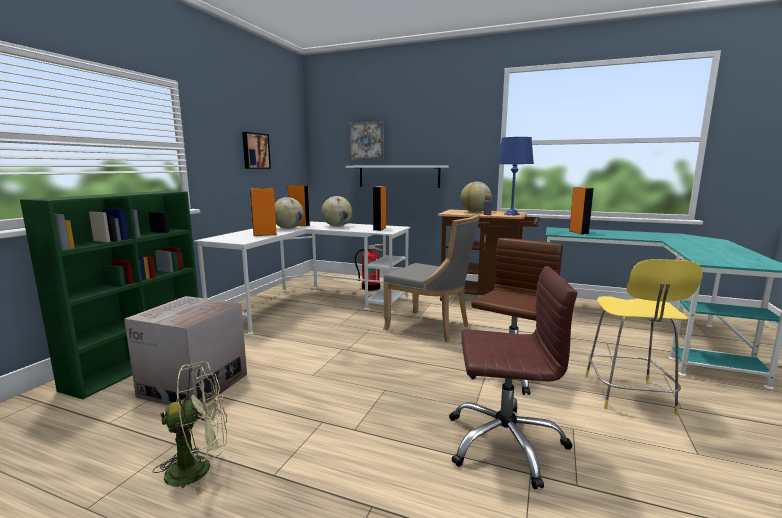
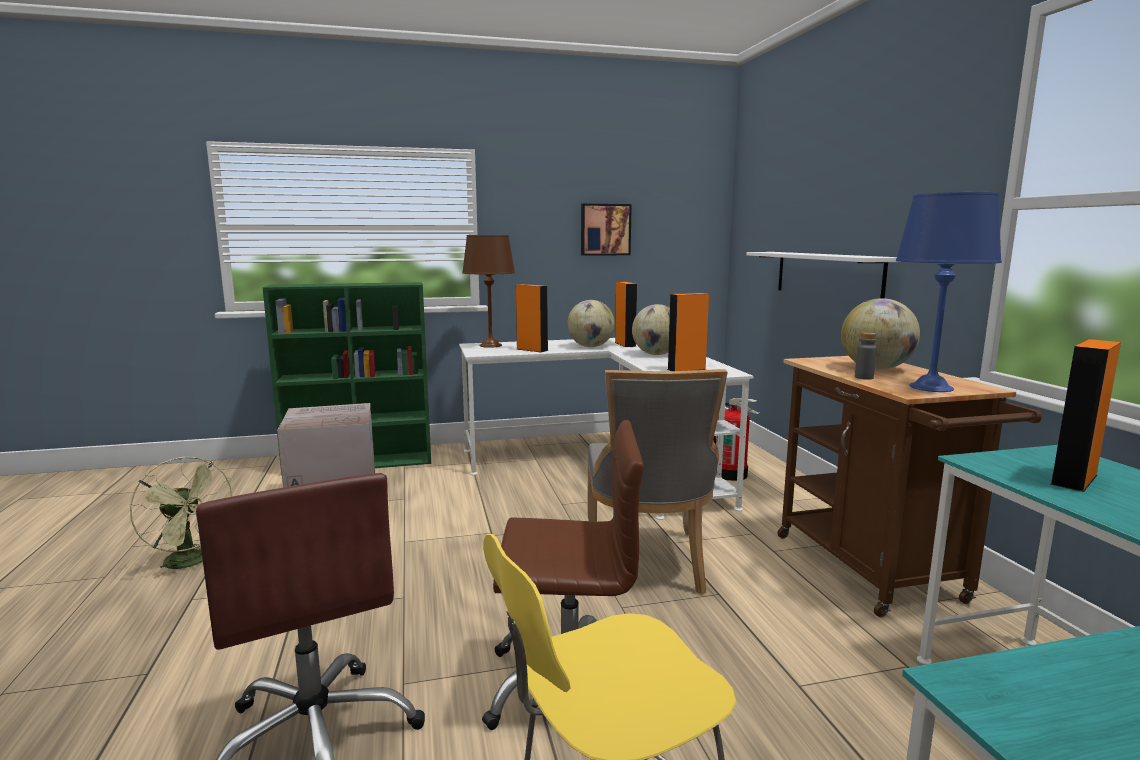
camera: 55 degrees right, 0 degrees up
(225, 237) = (491, 345): none -> brown table lamp
(367, 141) = (793, 206): picture -> none

